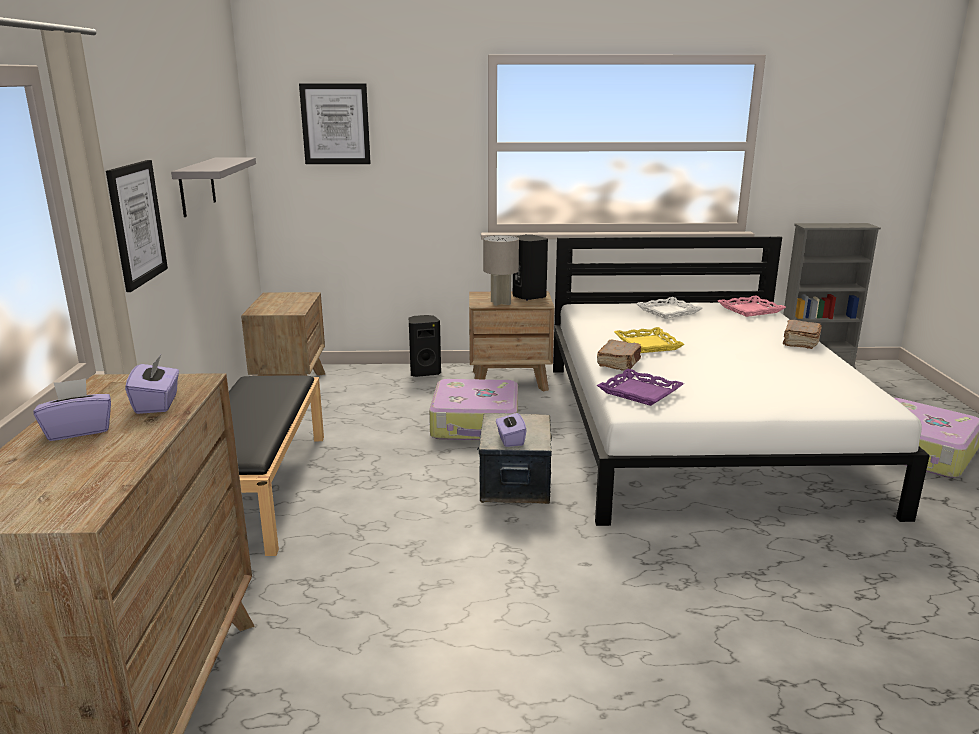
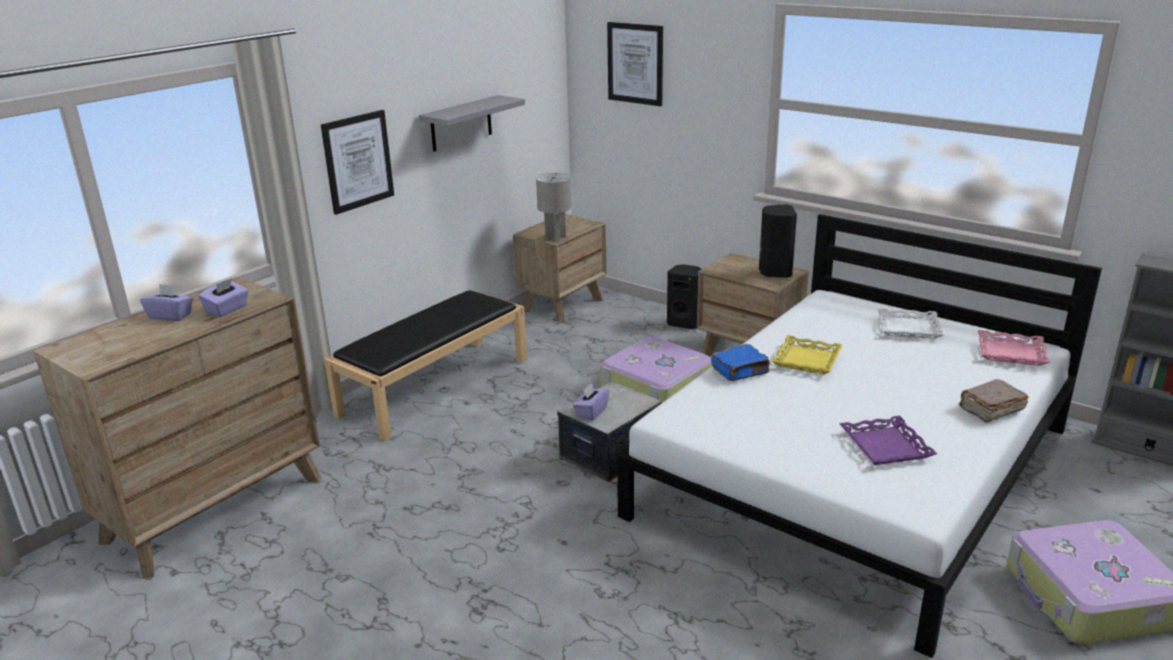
camera: 40 degrees right, 5 degrees up
(500, 303) = (735, 273): grey table lamp -> grey table lamp (555, 238)
(619, 363) = (740, 371): brown book -> blue book
(639, 392) = (700, 406): purple tray -> purple tray (884, 446)

